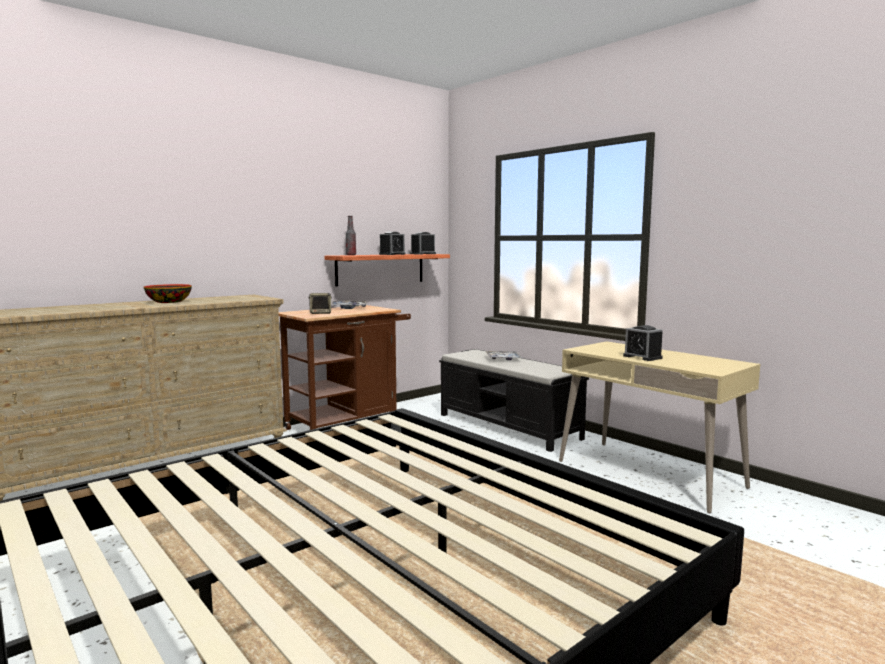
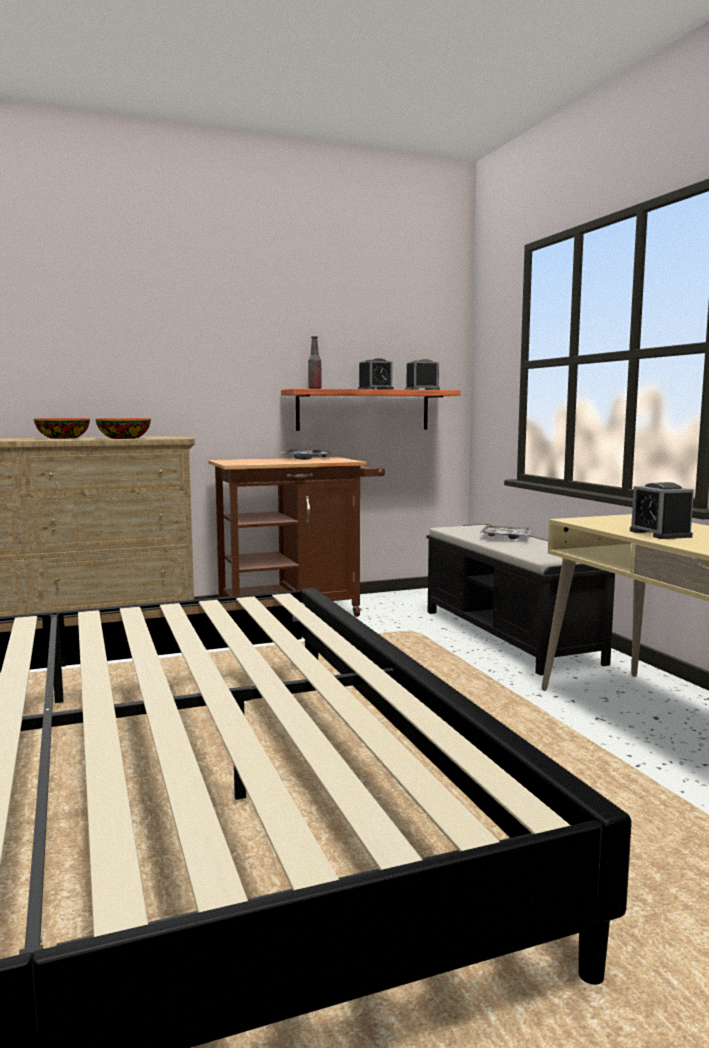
camera: 20 degrees right, 0 degrees up
(223, 300) = (123, 438): none -> bowl
(320, 313) = (256, 462): speaker -> none

